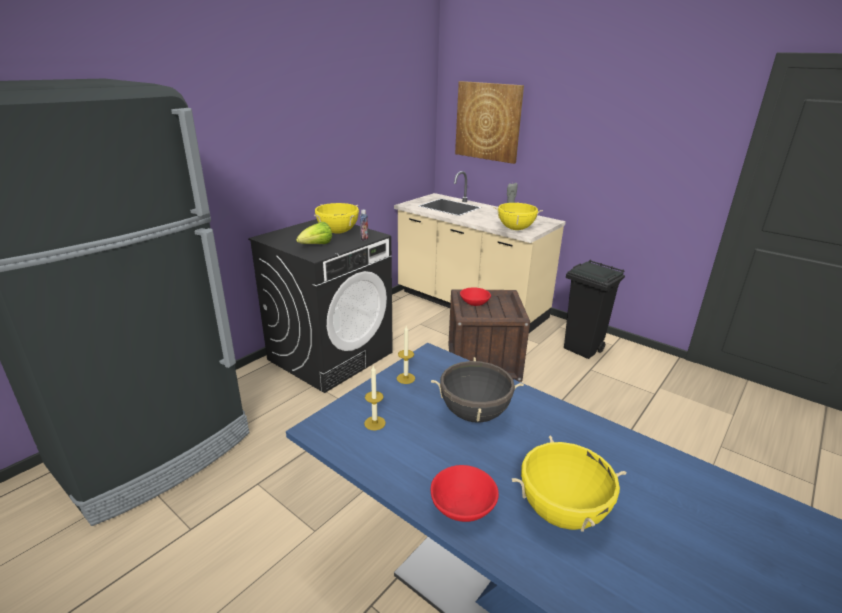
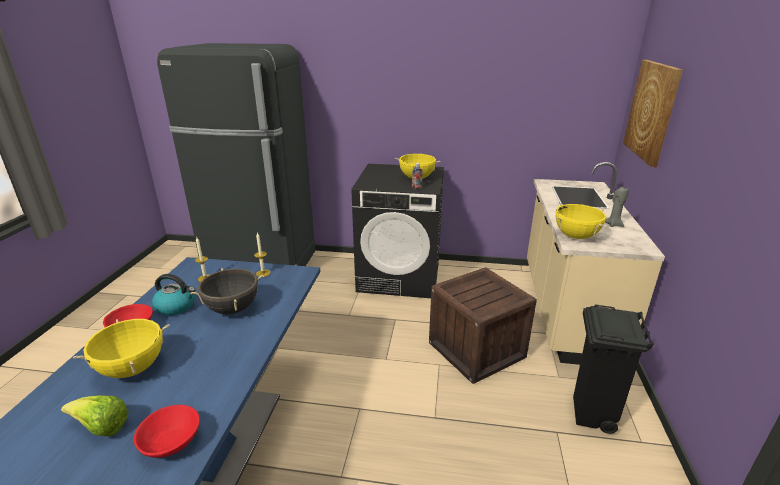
camera: 60 degrees right, 0 degrees up
(316, 245) = (381, 180): lettuce -> lettuce (101, 427)
(432, 458) = (177, 306): none -> kettle
(474, 303) = (479, 286): red bowl -> red bowl (171, 442)

